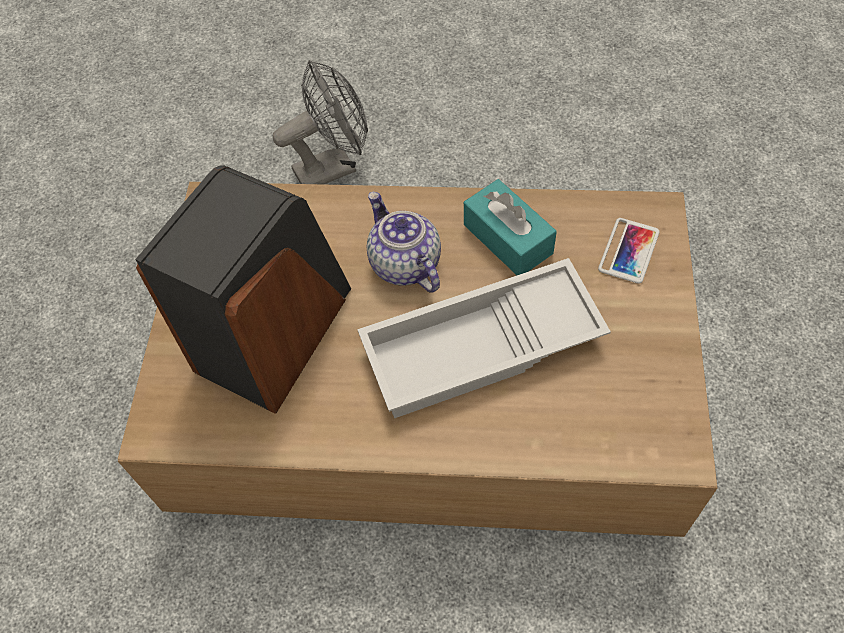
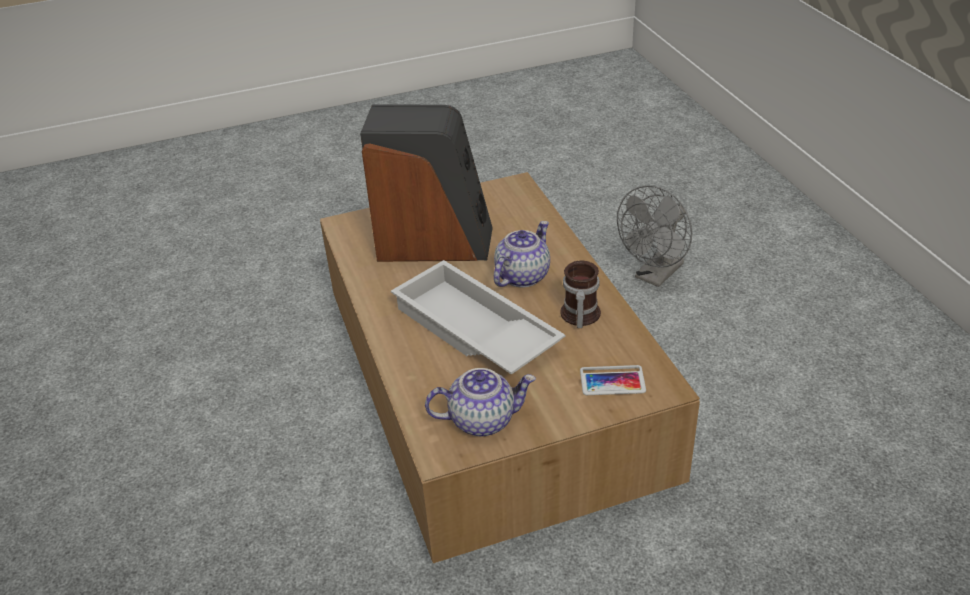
camera: 65 degrees right, 20 degrees down
(333, 167) = (655, 276): grey fan -> grey fan turned 90 degrees clockwise
(507, 239) = (578, 316): turquoise tissue box -> mug
(641, 392) = (482, 419): none -> teapot

